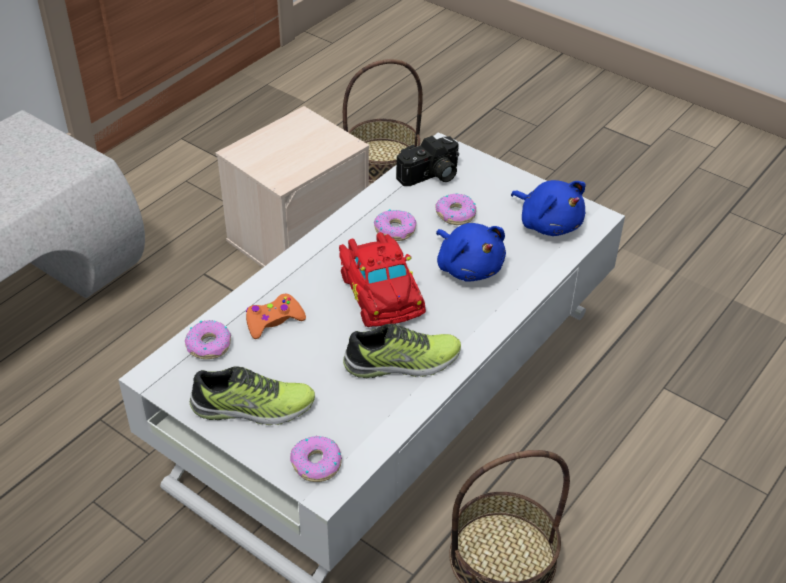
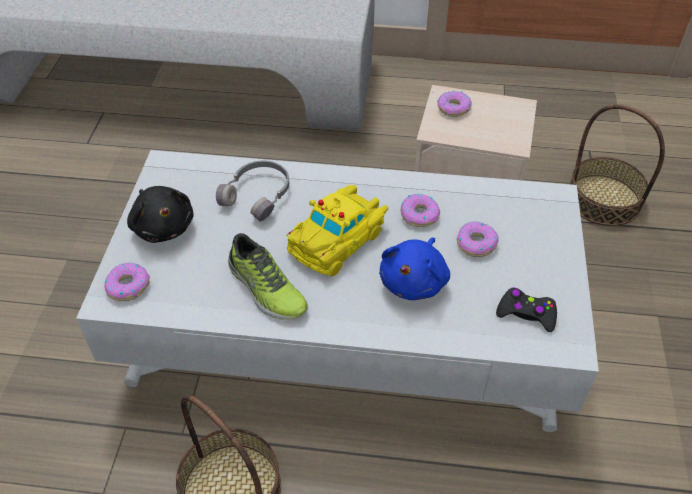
camera: 60 degrees right, 5 degrees up
(209, 345) = (210, 175): donut -> donut (453, 108)
(253, 408) = (163, 226): shoe -> black plush toy
(273, 321) = (258, 195): orange game controller -> grey headphones
(381, 291) = (339, 239): red toy car -> yellow toy car
(430, 176) = (510, 206): camera -> none
(548, 223) = (526, 314): blue plush toy -> black game controller

